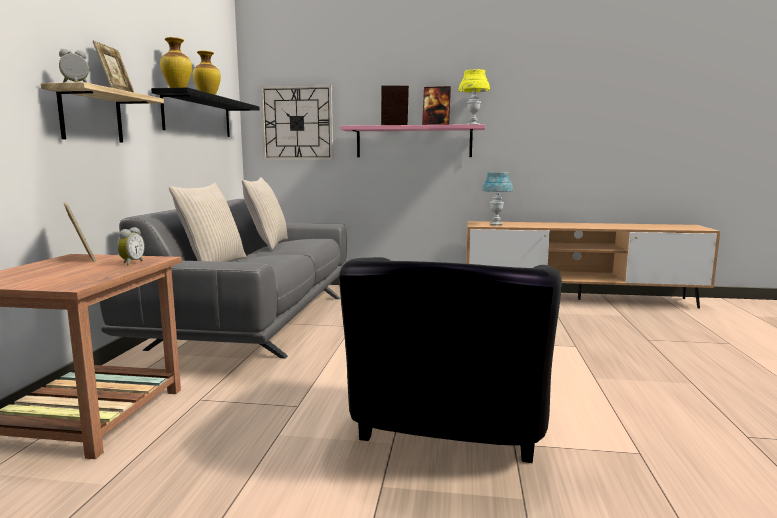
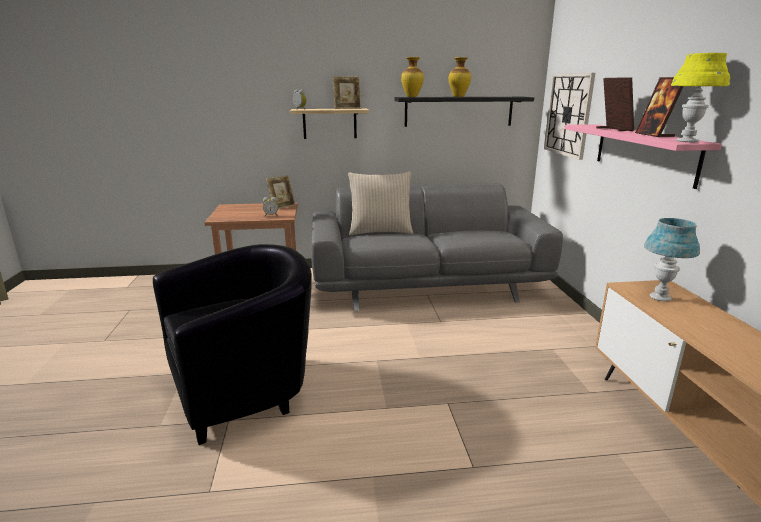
camera: 75 degrees right, 10 degrees up
(267, 244) = (468, 229): beige pillow -> none
(446, 432) = (245, 389): black armchair -> black armchair turned 150 degrees clockwise

